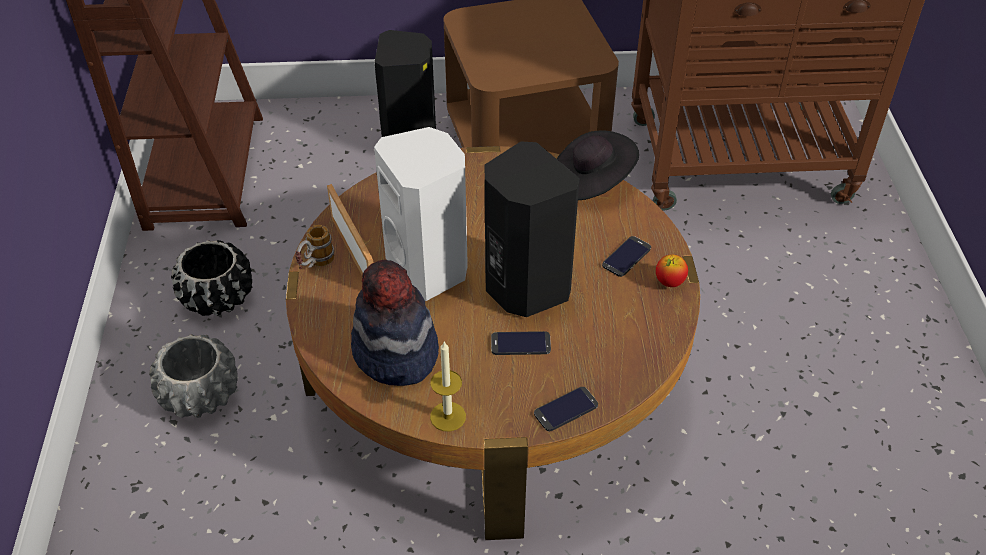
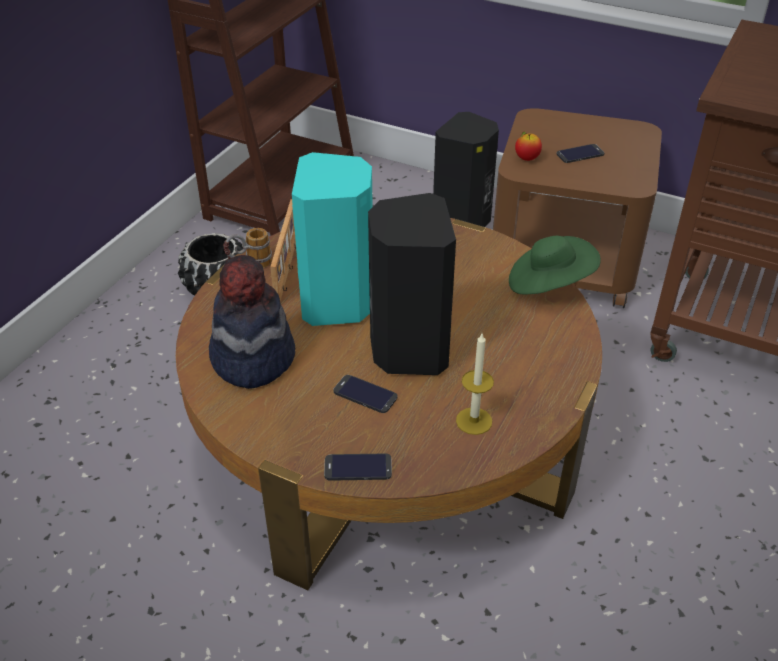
camera: 30 degrees right, 5 degrees down
(201, 395) = (148, 353): grey planter -> none
(429, 269) = (339, 303): white speaker -> turquoise speaker
(448, 416) = (250, 427): candle -> candle (474, 421)
(592, 181) = (549, 284): black hat -> green hat
(626, 257) = (528, 360): phone -> phone (580, 154)
(669, 282) = (553, 399): apple -> apple (527, 159)

